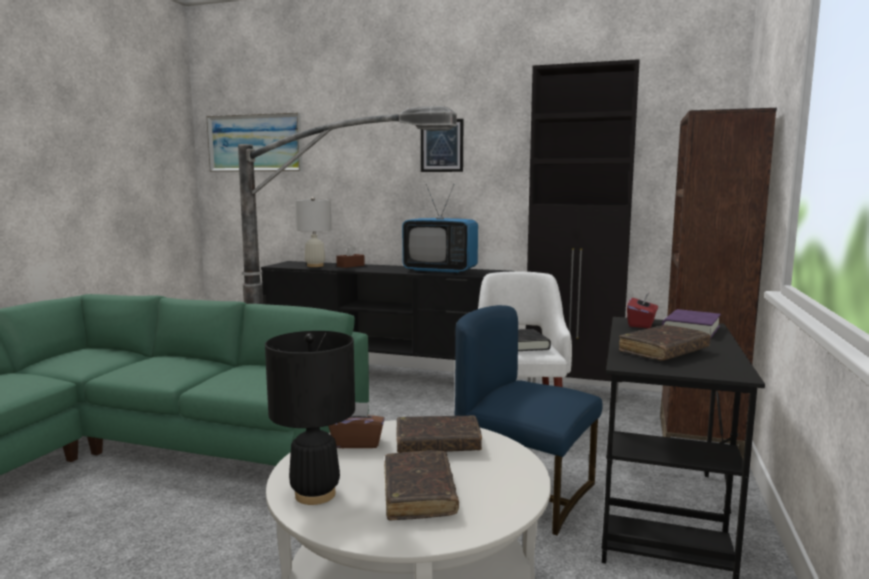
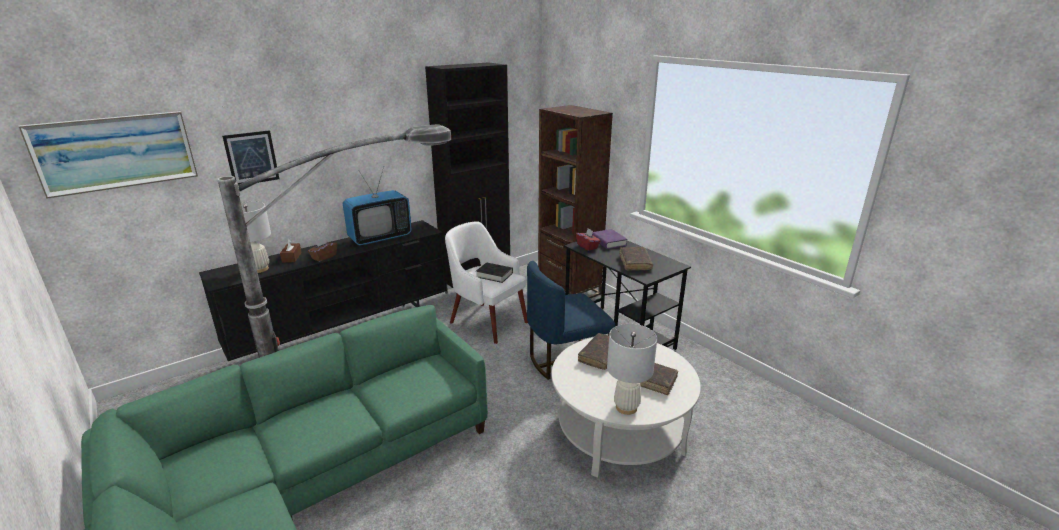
camera: 55 degrees left, 15 degrees up
(315, 494) = (626, 407): black table lamp -> white table lamp
(357, 443) = (577, 377): brown tissue box -> brown tissue box (324, 257)
(441, 145) = (351, 130): picture -> picture (251, 158)

